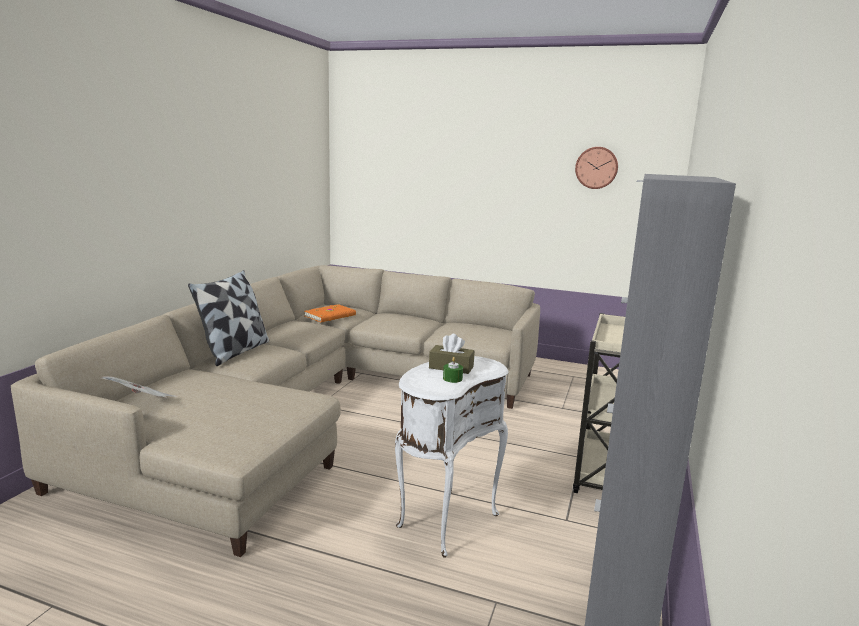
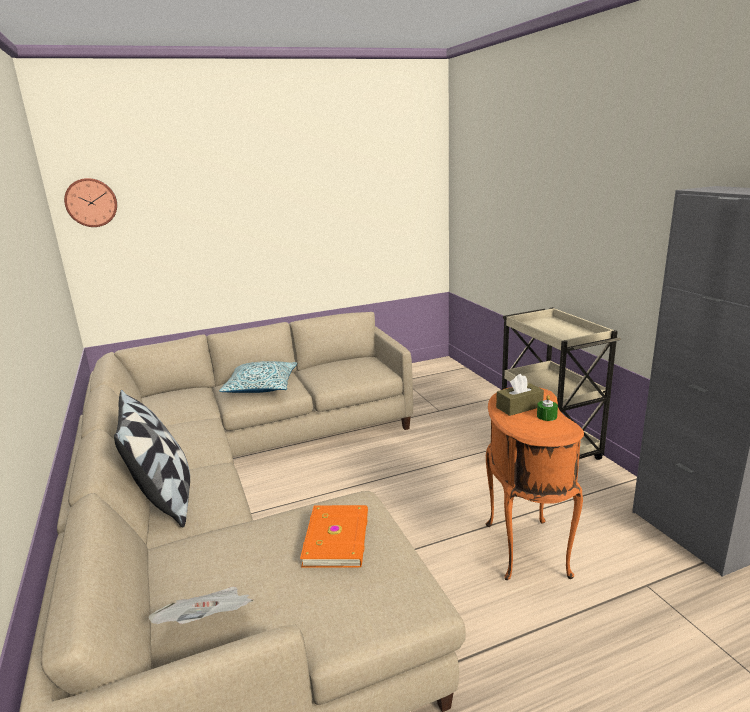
camera: 40 degrees left, 5 degrees up
(331, 316) = (183, 408): orange book -> orange book (338, 538)
(396, 321) = (261, 386): none -> pillow
(444, 520) = (523, 550): white side table -> orange side table
(596, 167) = (377, 181): wall clock -> wall clock (91, 202)

